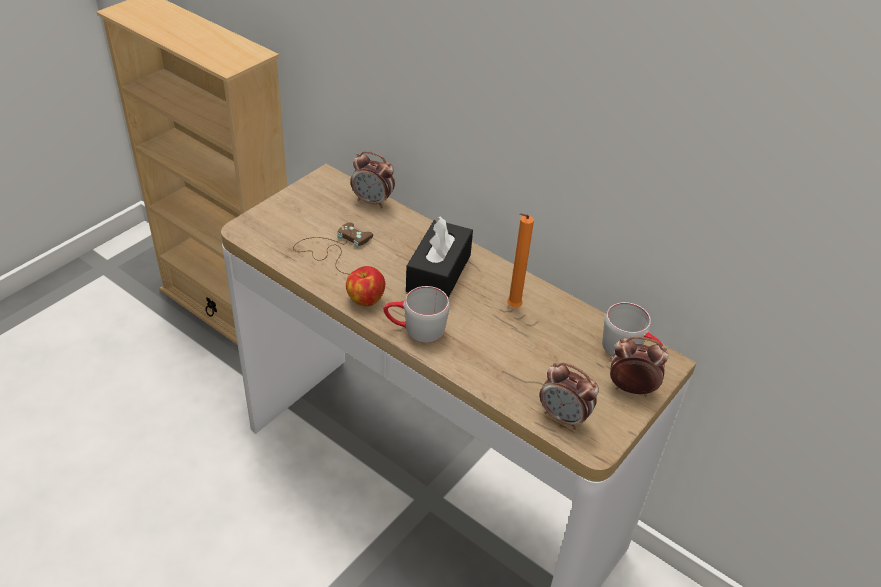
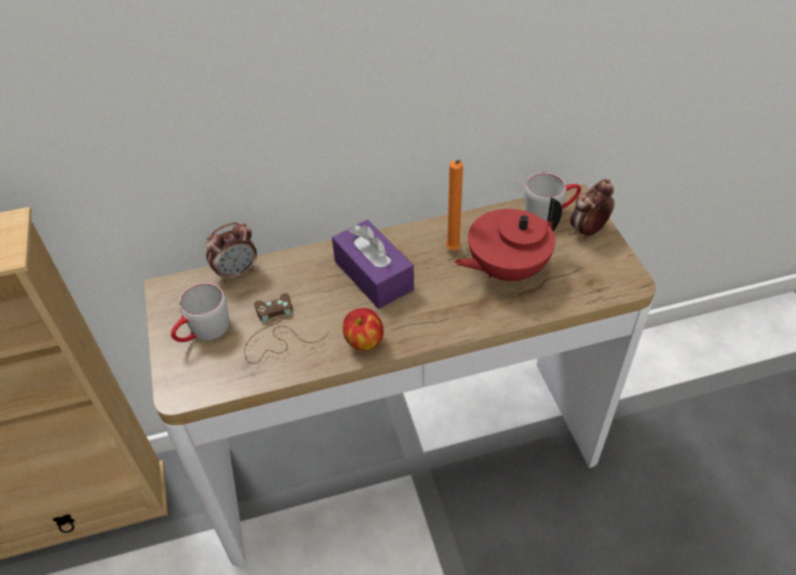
camera: 50 degrees left, 5 degrees up
(415, 329) = (430, 325): grey mug -> grey mug (203, 332)
(438, 273) = (373, 275): black tissue box -> purple tissue box
(524, 350) = (506, 269): none -> red teapot
(563, 417) = (592, 284): alarm clock -> none

